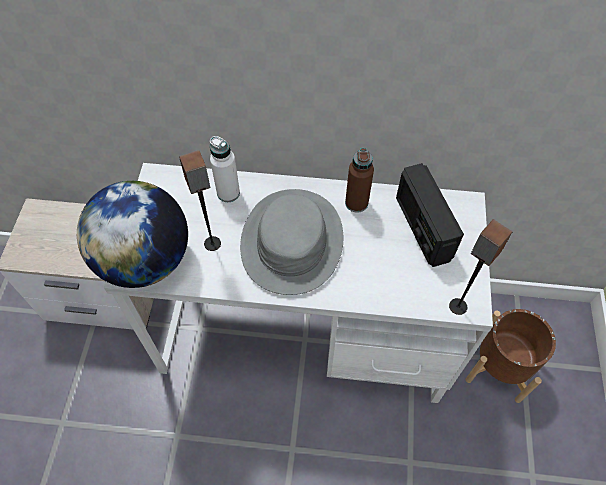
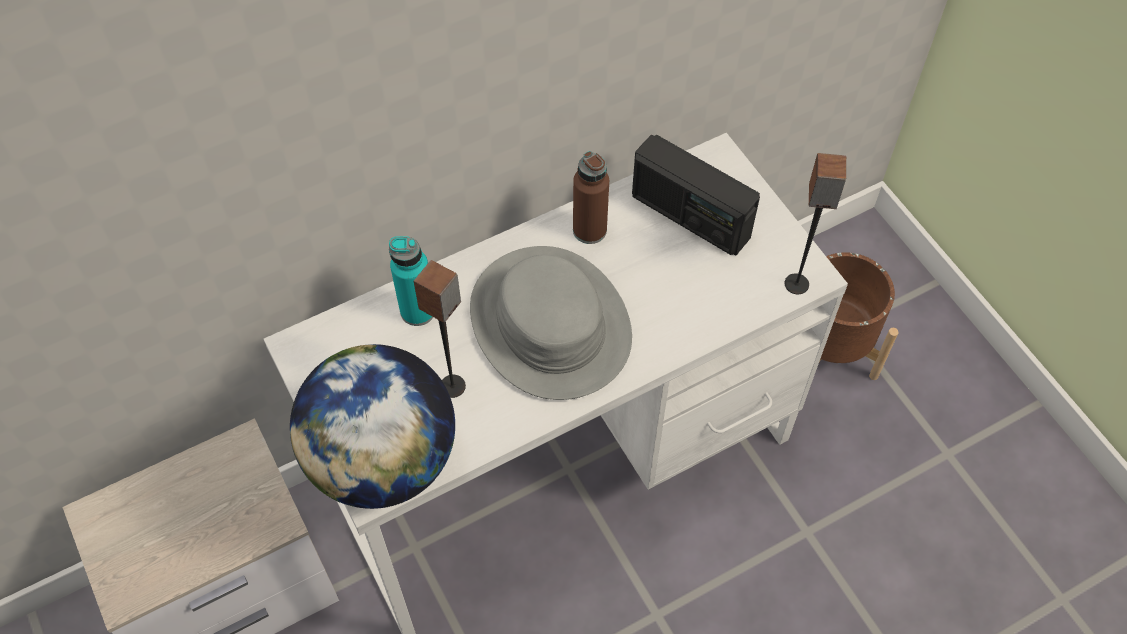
camera: 35 degrees left, 0 degrees up
(228, 193) = (418, 311): white bottle -> turquoise bottle

